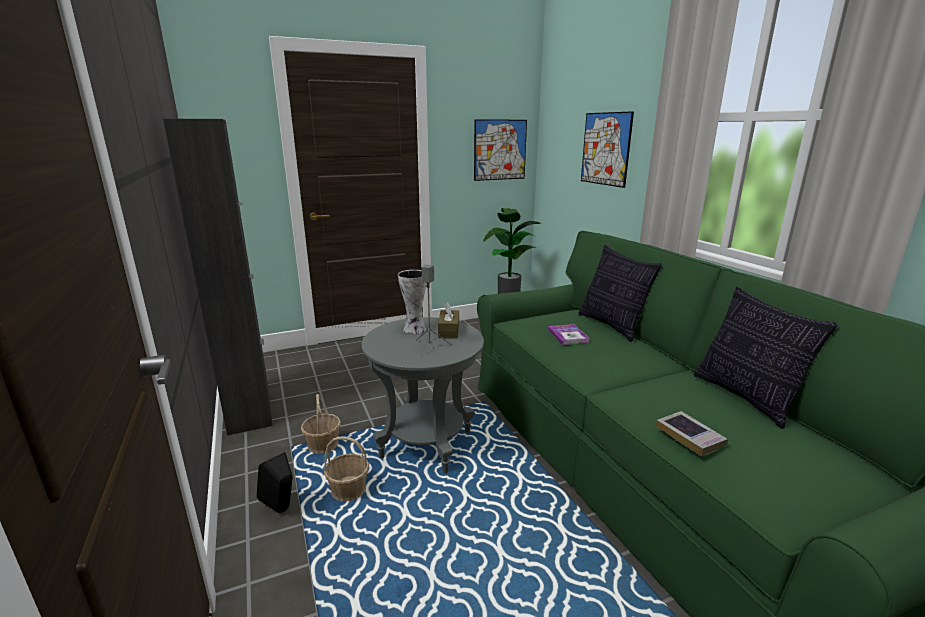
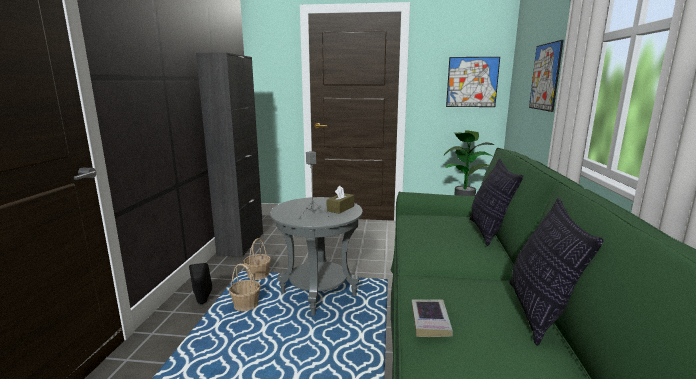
camera: 30 degrees right, 5 degrees down
(414, 330) = (319, 204): vase -> none
(568, 335) = (436, 231): book -> none

